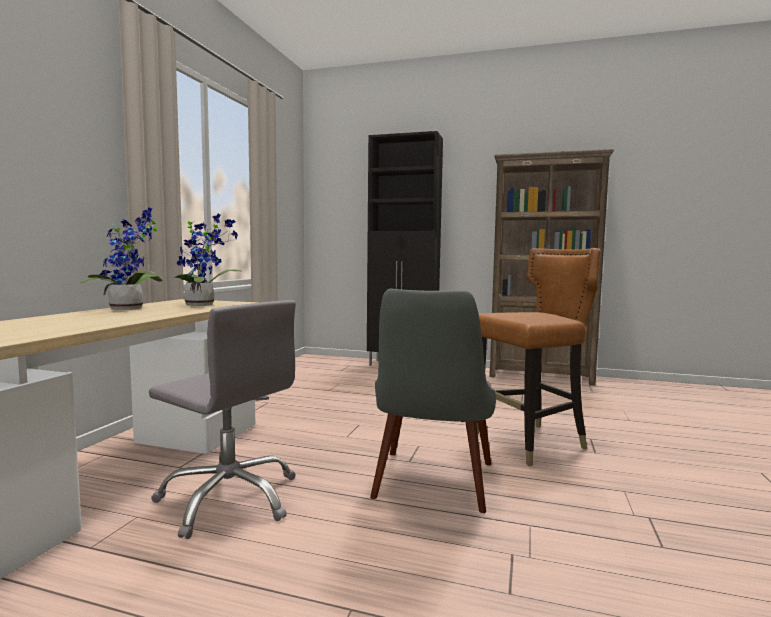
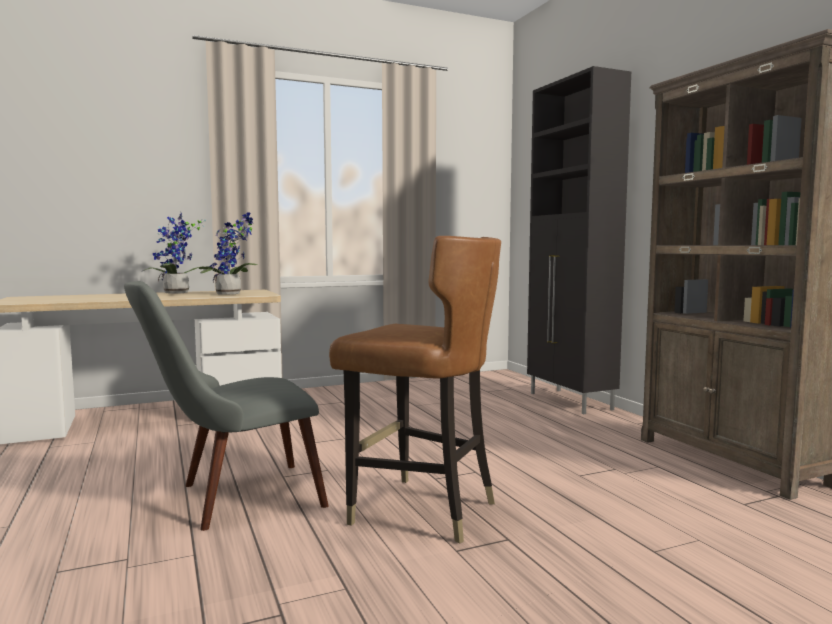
camera: 50 degrees right, 0 degrees up
(230, 498) = (141, 451): grey office chair -> none

